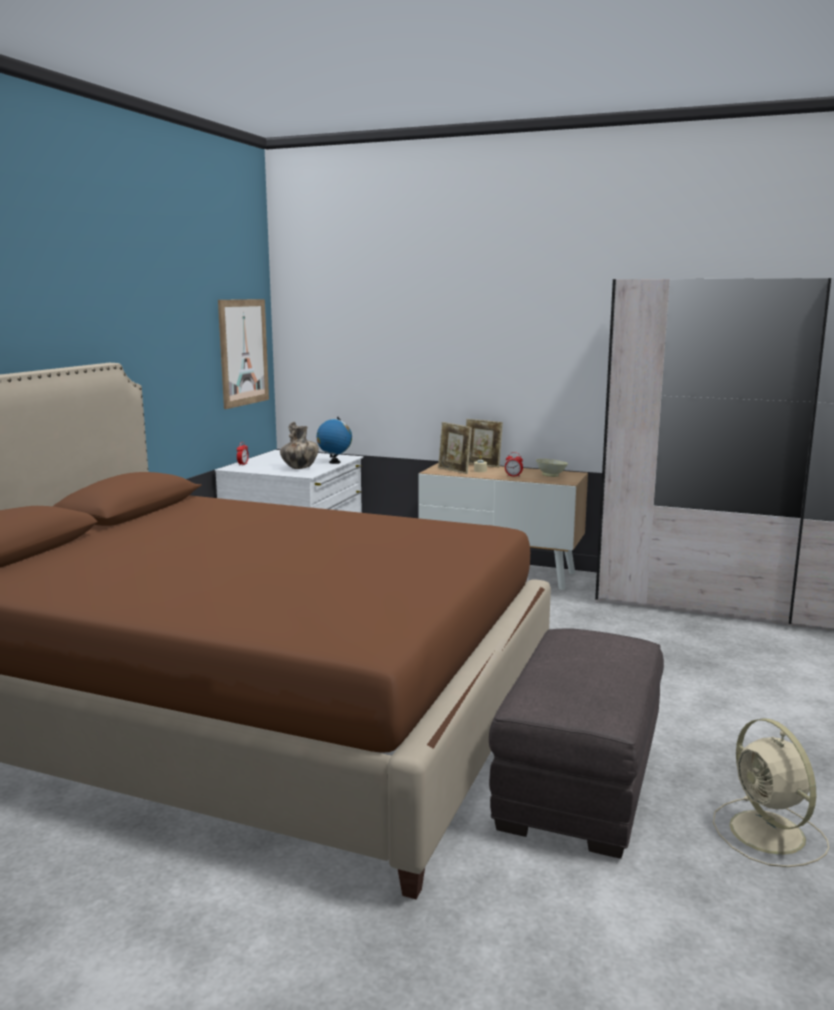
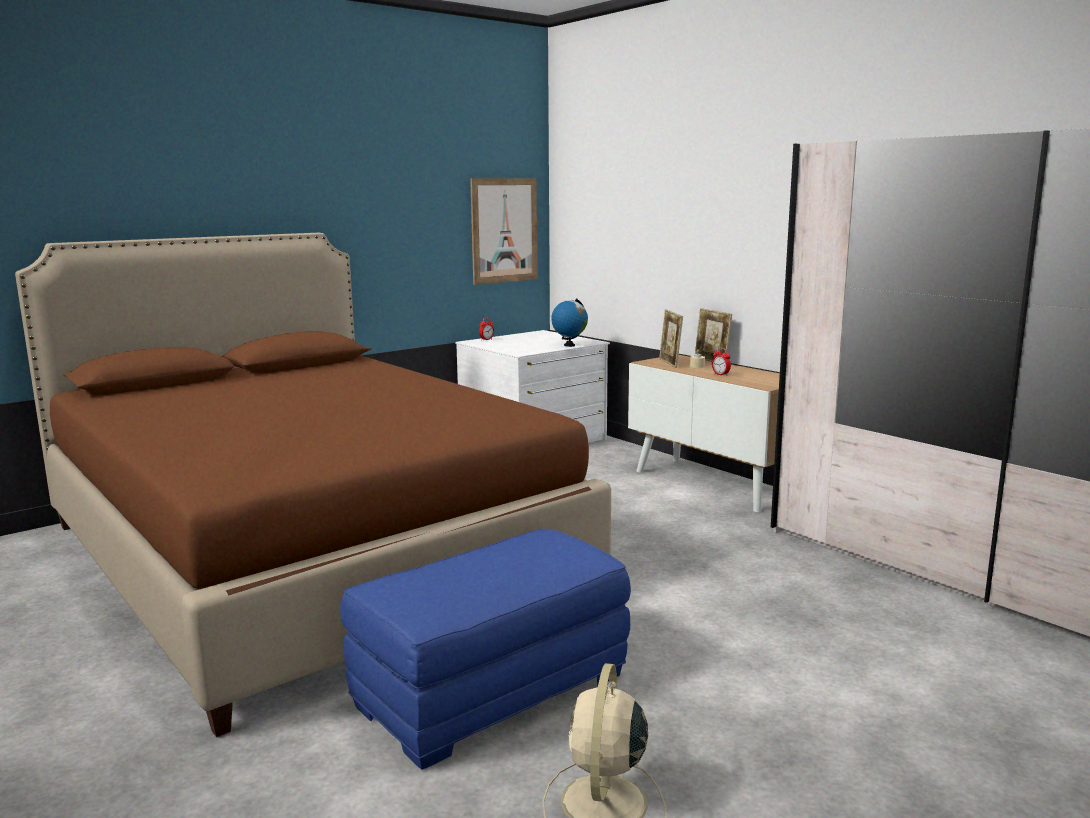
camera: 30 degrees right, 0 degrees up
(300, 468) = (527, 347): vase -> none
(551, 476) = (764, 379): beige bowl -> none
(578, 780) = (492, 690): grey ottoman -> blue ottoman

